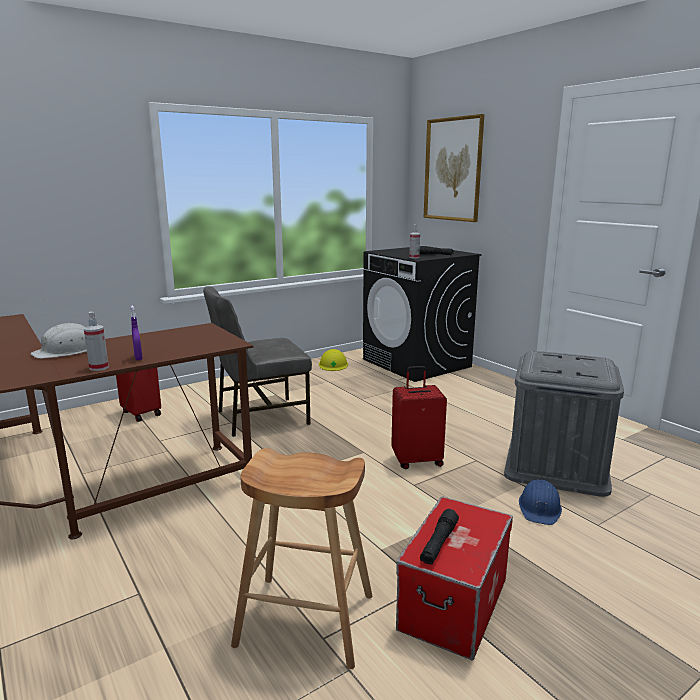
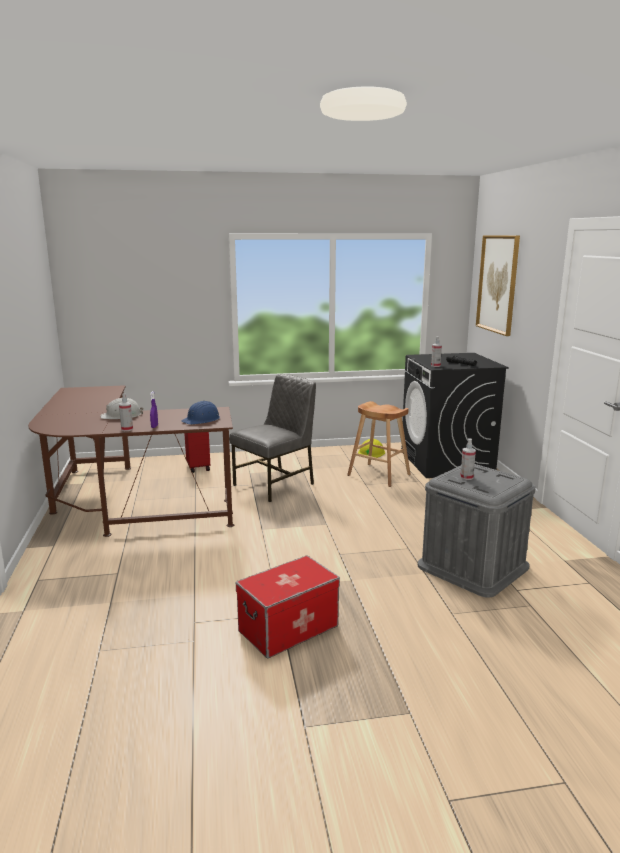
camera: 25 degrees right, 0 degrees up
(260, 417) = (276, 484): grey chair -> grey chair turned 135 degrees clockwise
(306, 620) = (193, 611): brown stool -> brown stool (379, 475)
(417, 460) = (360, 538): red suitcase -> none
(438, 544) = (270, 580): black flashlight -> none
(540, 508) = (419, 591): blue hard hat -> blue hard hat (202, 419)
(555, 365) = (466, 477): none -> spray bottle

